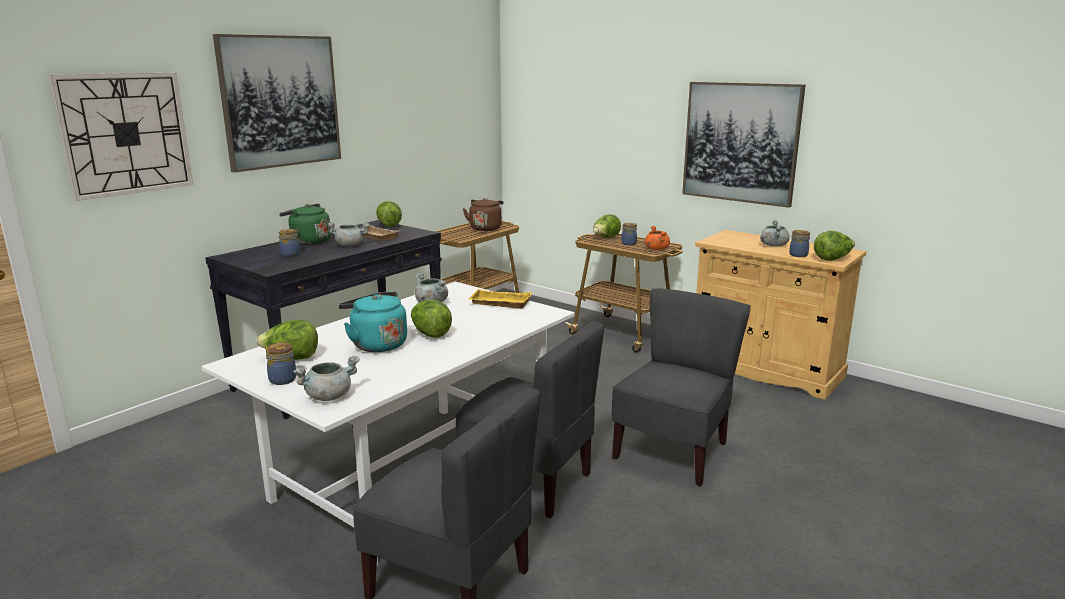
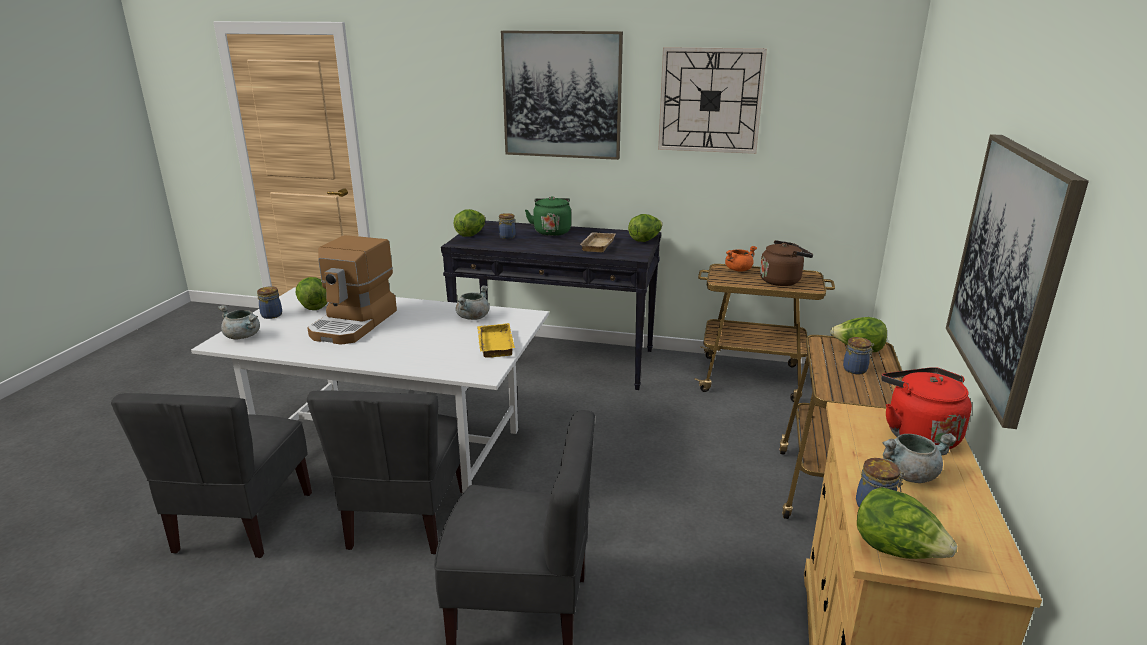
camera: 65 degrees right, 5 degrees up
(125, 134) = (427, 110): wall clock -> wall clock (710, 100)
(350, 245) = (557, 245): grey cooking pot -> none
(376, 344) = (354, 324): turquoise kettle -> coffee machine
(430, 334) = (389, 336): lettuce -> lettuce (471, 234)
(656, 249) = (860, 393): orange cooking pot -> orange cooking pot (738, 269)
(739, 237) = (918, 434): none -> red kettle

